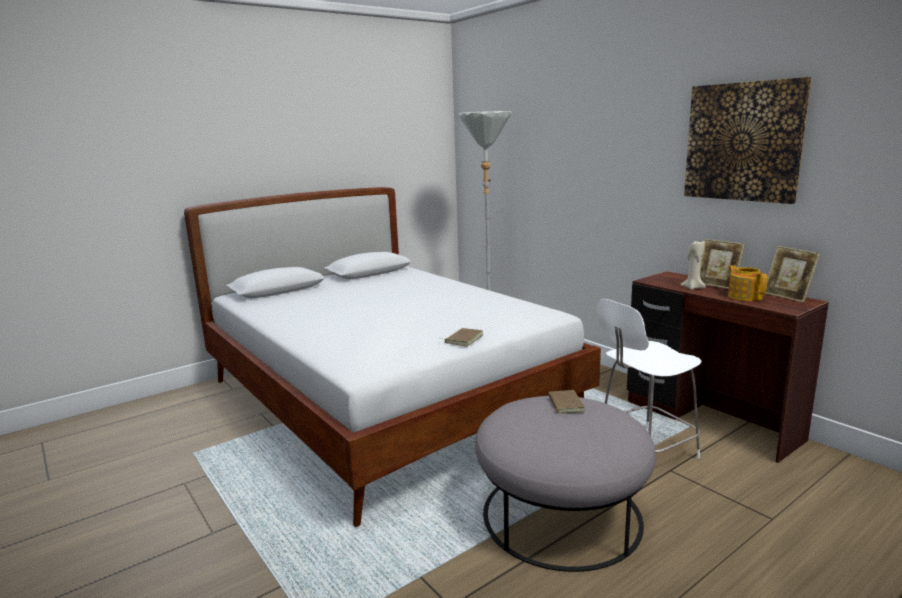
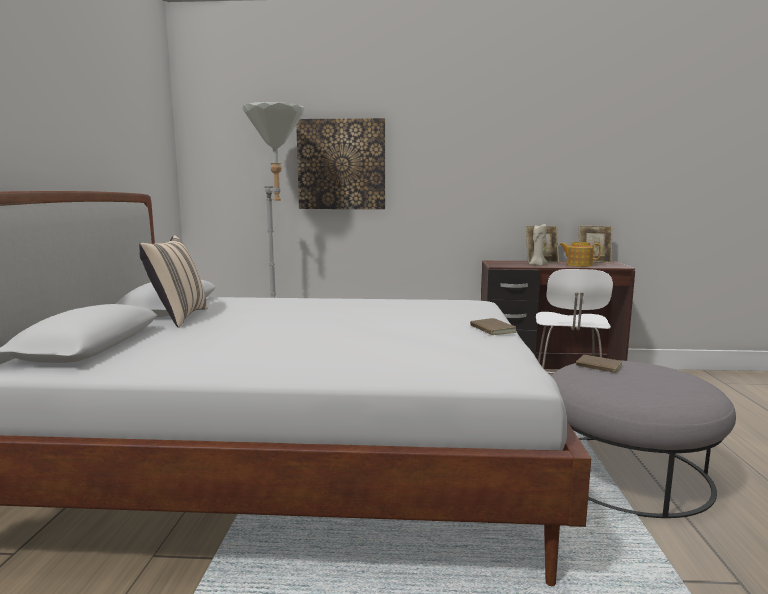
camera: 50 degrees left, 5 degrees down
(351, 281) = (177, 317): none -> beige pillow
(743, 142) = (544, 146): picture -> picture (341, 164)

